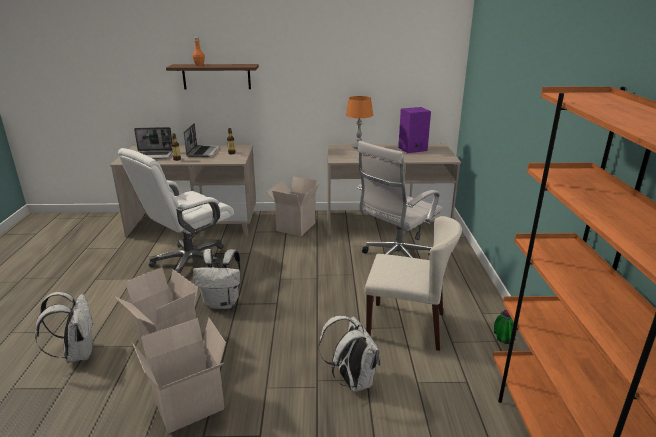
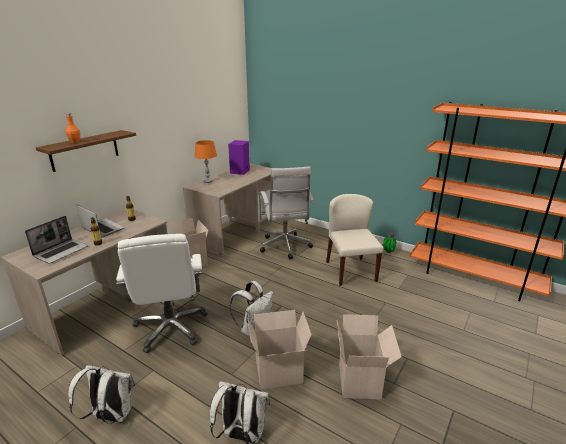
camera: 55 degrees left, 0 degrees up
(352, 381) = (383, 307): white backpack -> white backpack (110, 416)
(406, 325) = (350, 271): beige chair -> beige chair turned 60 degrees counterclockwise

